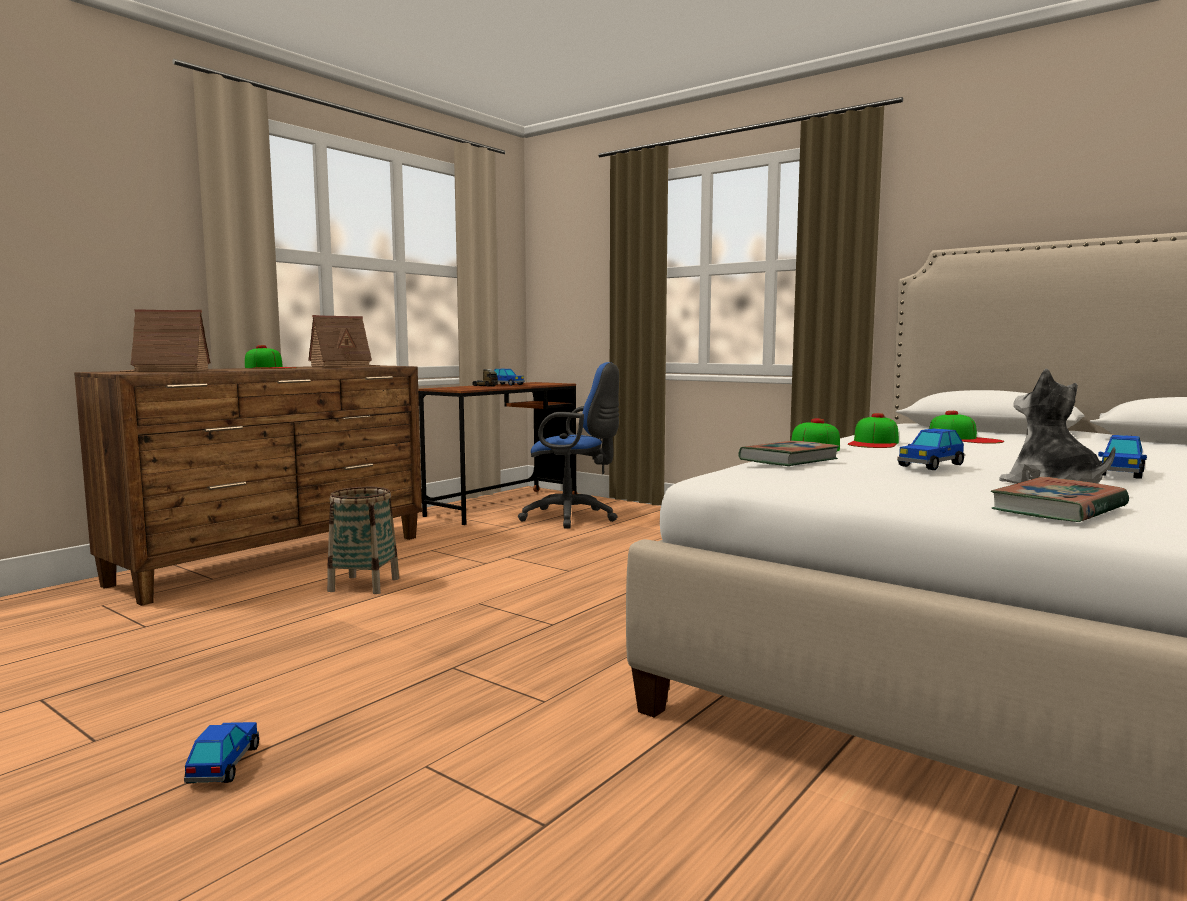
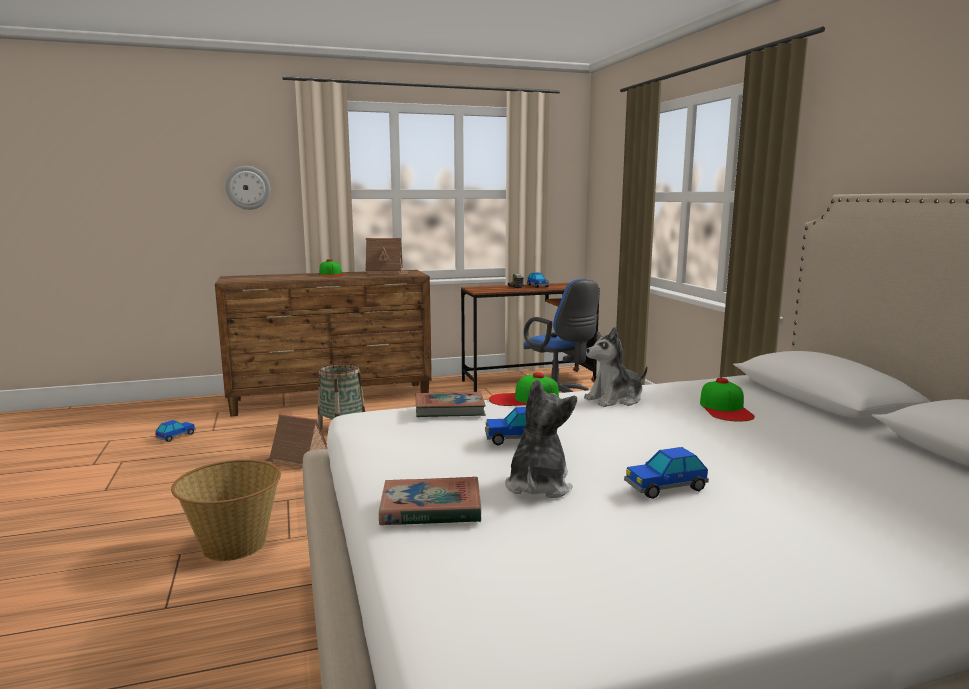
camera: 35 degrees right, 5 degrees up
(106, 228) = (247, 187): none -> wall clock
(167, 370) = (261, 277): toy house -> toy house (297, 458)
(224, 765) = (120, 520): toy car -> toy car (176, 436)
(486, 731) = (233, 545): none -> basket
(874, 443) = (615, 399): cap -> plush toy

